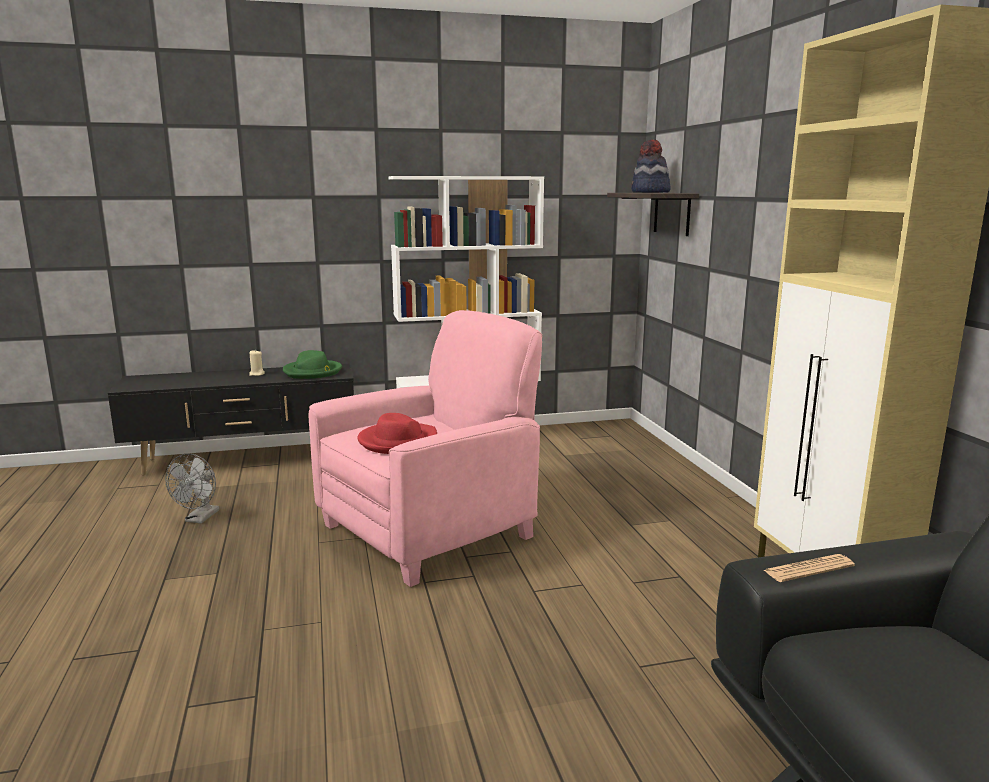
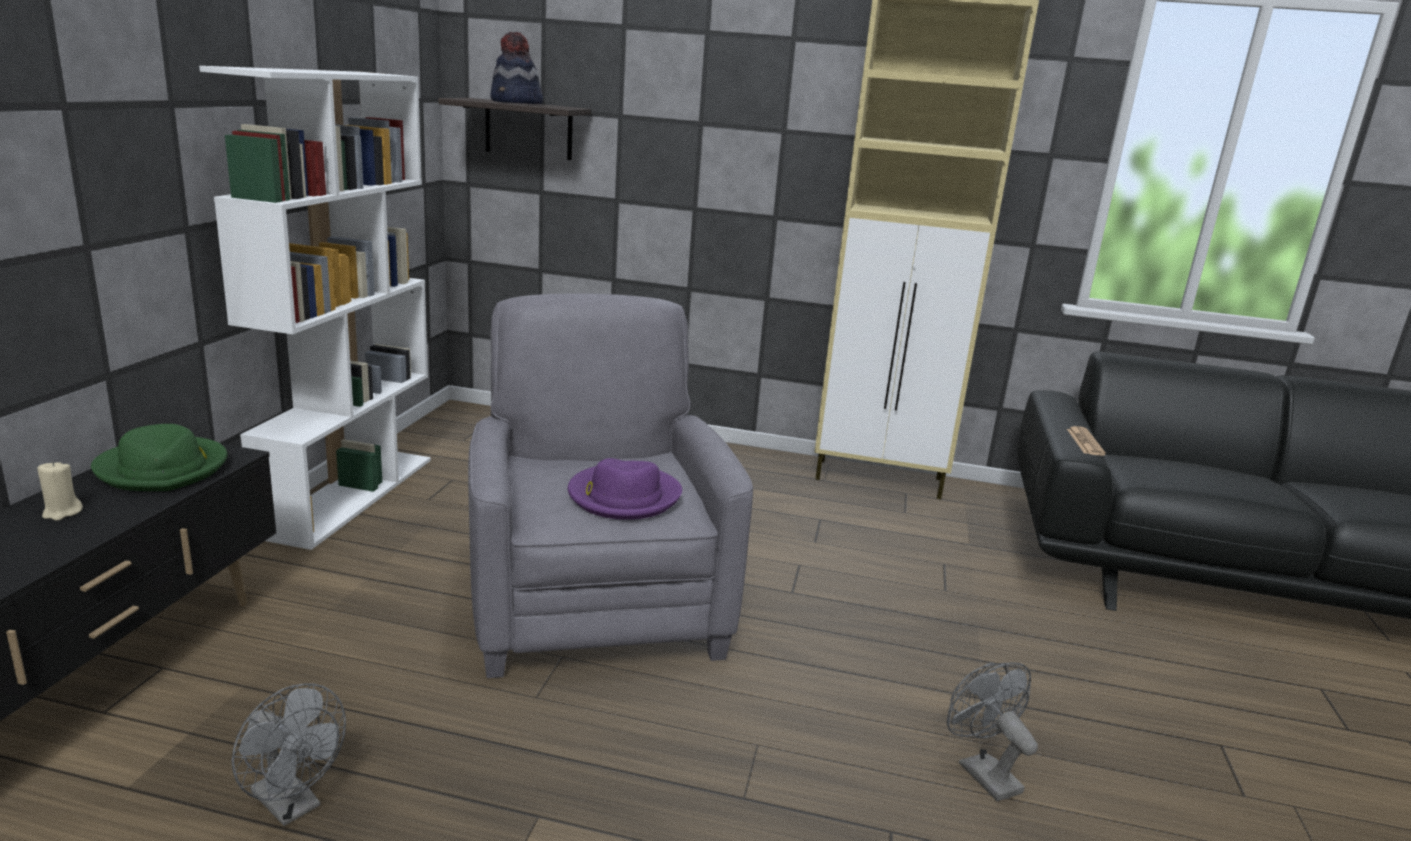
camera: 65 degrees left, 5 degrees up
(353, 731) = (982, 772): none -> grey fan
(397, 441) = (623, 496): red hat -> purple hat
(430, 530) = (595, 605): pink armchair -> grey armchair

